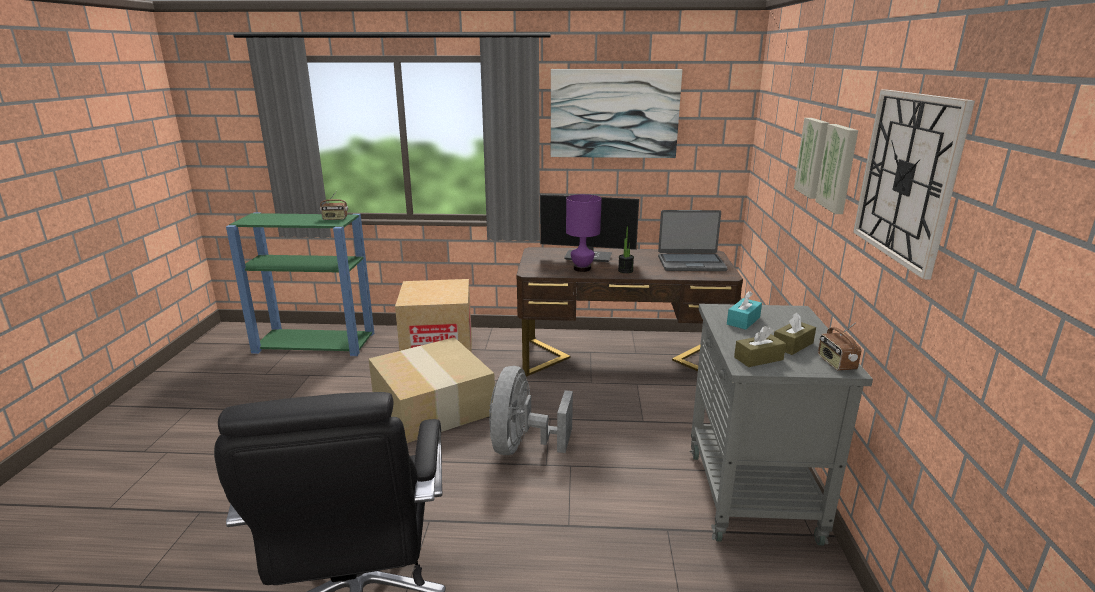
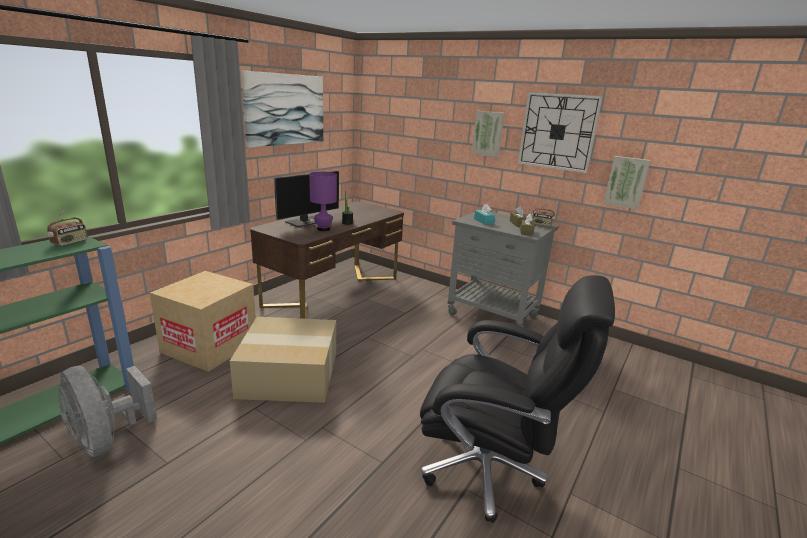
camera: 60 degrees left, 0 degrees up
(522, 446) = (385, 357): grey fan -> grey fan (107, 439)
(691, 263) = (363, 210): laptop -> none
(814, 157) = (455, 130): picture -> picture (626, 182)

